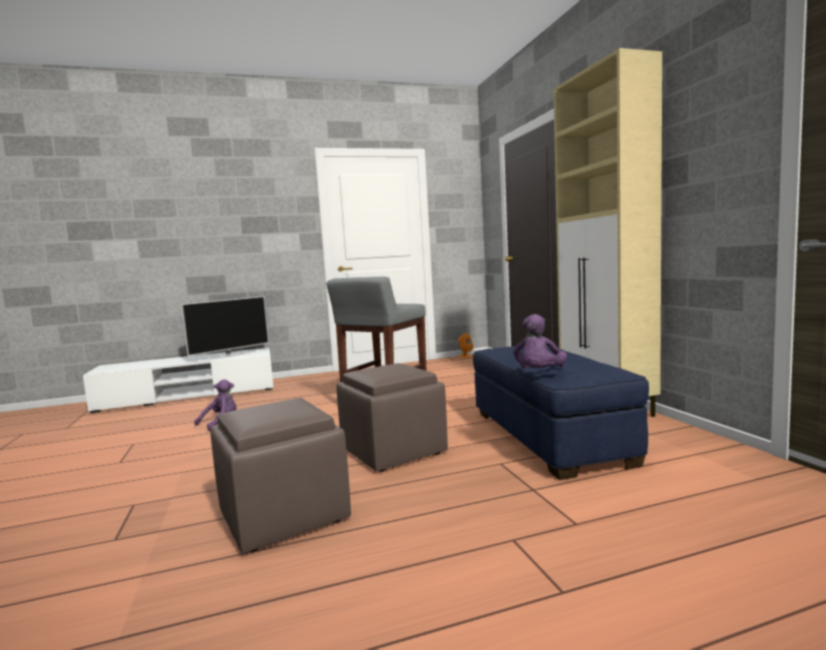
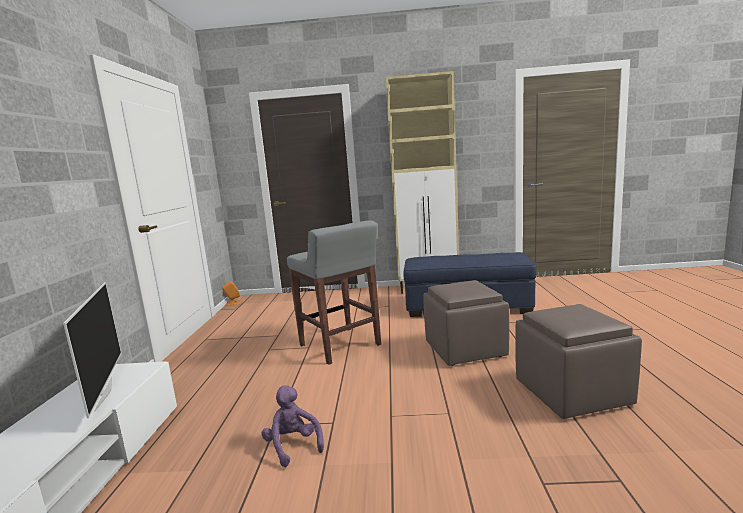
camera: 70 degrees left, 5 degrees up
(539, 374) = (508, 262): purple plush toy -> none

